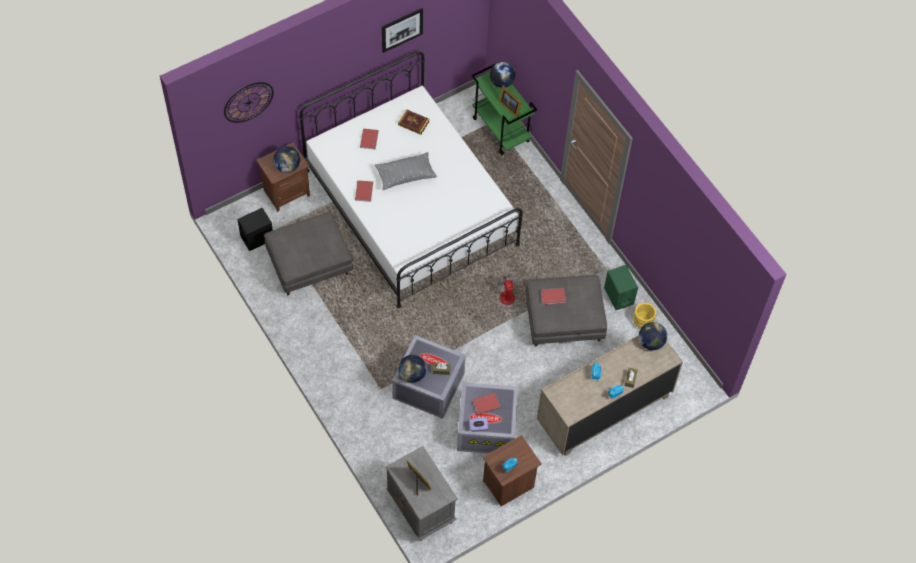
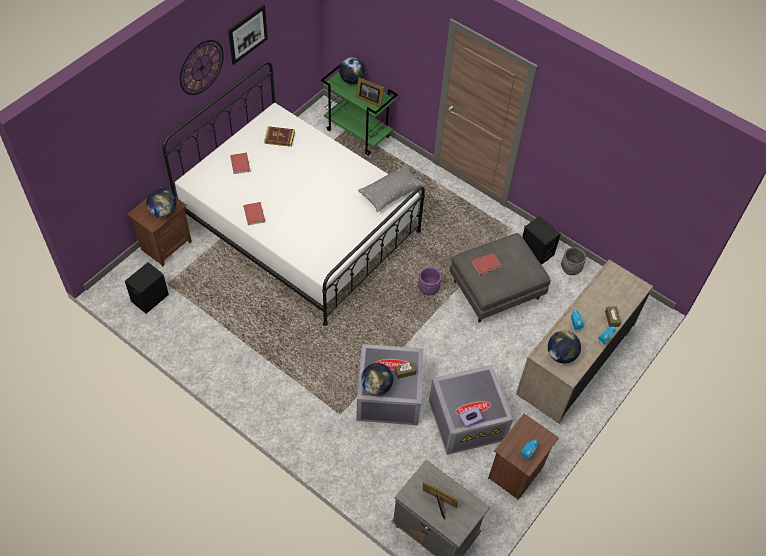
camera: 20 degrees left, 5 degrees down
(248, 102) = (105, 140): wall clock -> wall clock (201, 67)
(310, 264) = (216, 308): grey ottoman -> none
(405, 175) = (291, 188): grey pillow -> grey pillow (391, 193)
(485, 403) = (466, 392): red book -> none
(503, 302) = (428, 289): fan -> purple planter
(618, 296) = (536, 251): green speaker -> black speaker
(642, 322) = (570, 269): yellow planter -> grey planter
(651, 342) = (613, 276): globe -> globe (561, 355)

